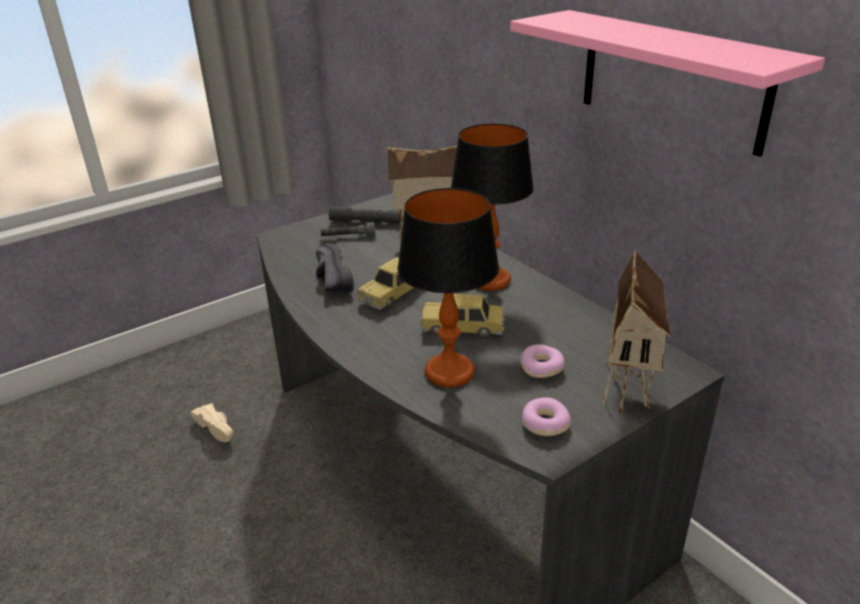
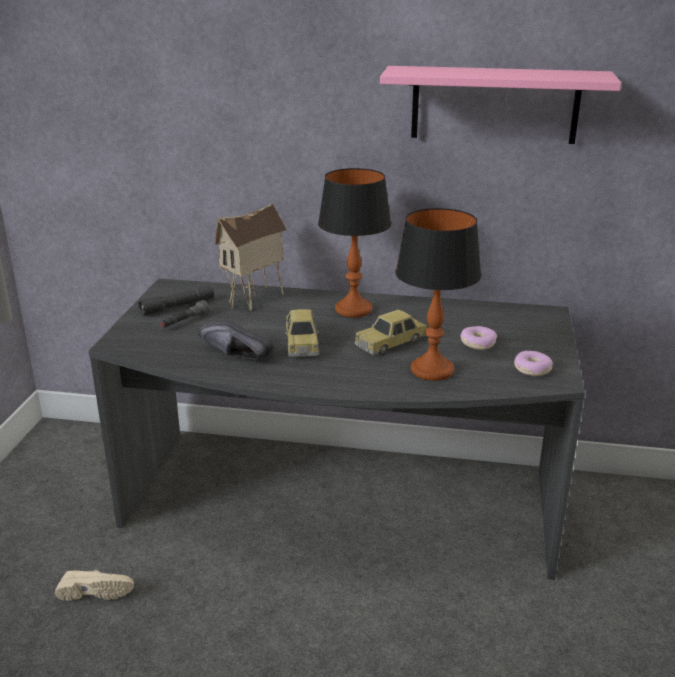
camera: 45 degrees left, 5 degrees down
(628, 389) = (539, 333): toy house -> none

